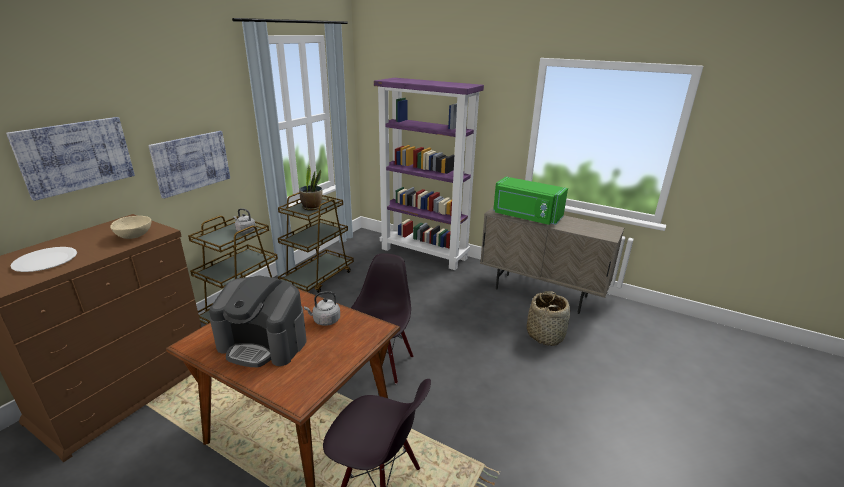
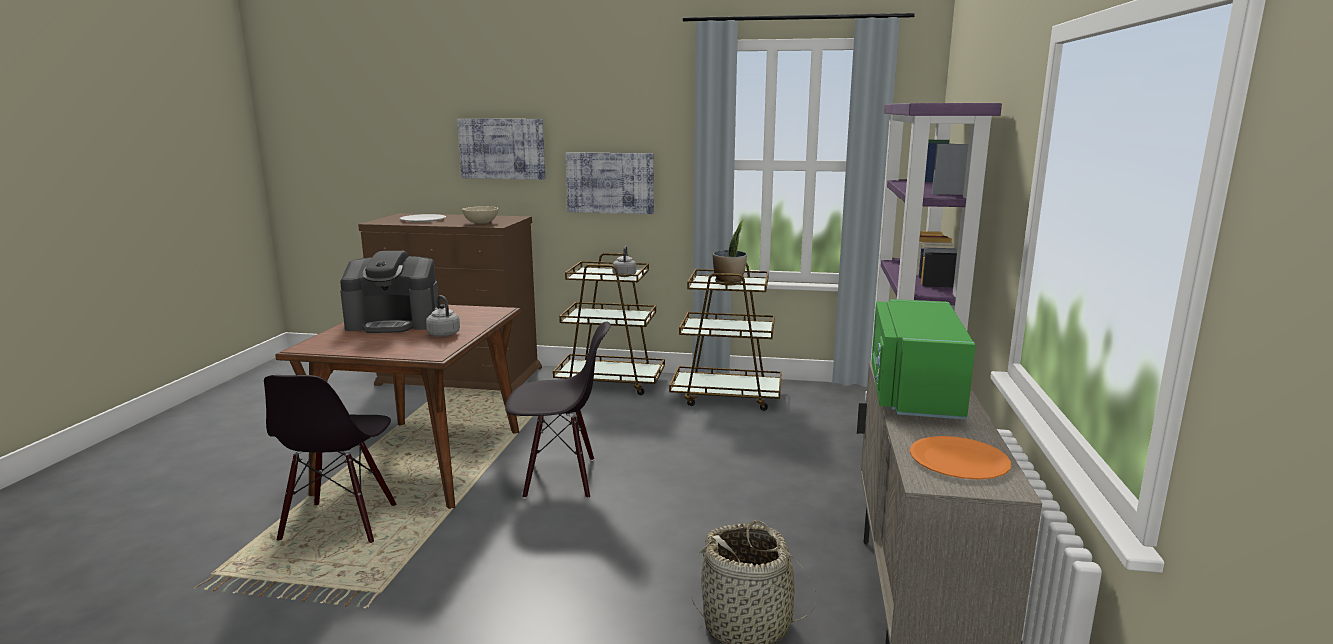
camera: 70 degrees right, 10 degrees down
(263, 343) = (394, 323): coffee machine -> coffee machine turned 90 degrees counterclockwise
(593, 228) = (958, 461): none -> orange plate

